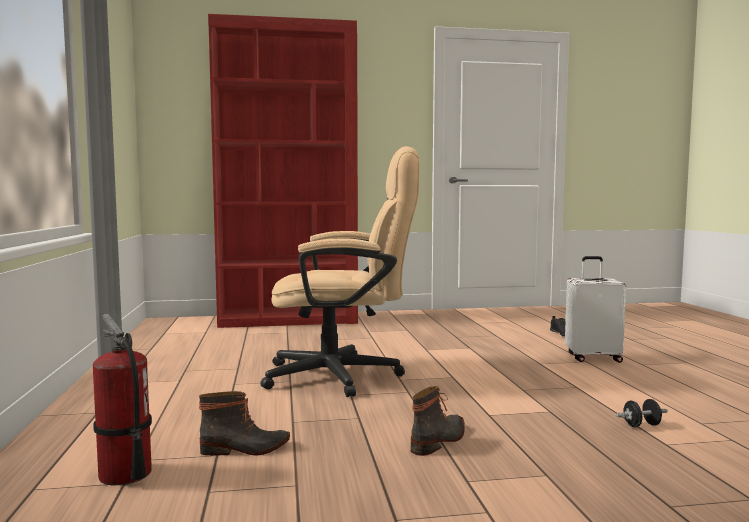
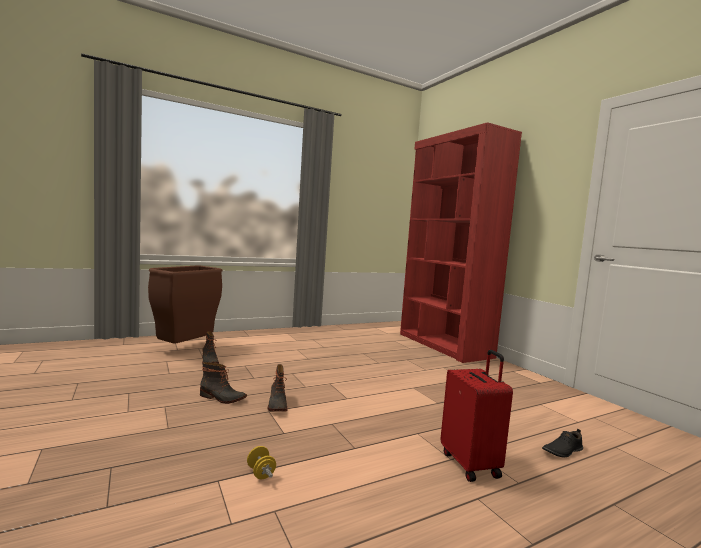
camera: 70 degrees right, 0 degrees up
(124, 474) = (184, 348): fire extinguisher -> brown trash can
(346, 376) = (327, 369): beige office chair -> none
(467, 409) = (277, 404): none -> boot
(593, 358) = (471, 464): white suitcase -> red suitcase
(641, 425) = (260, 473): black dumbbell -> yellow dumbbell

